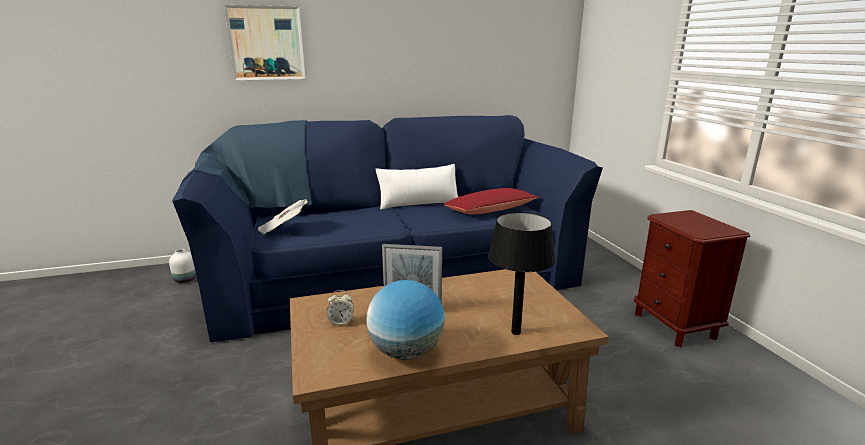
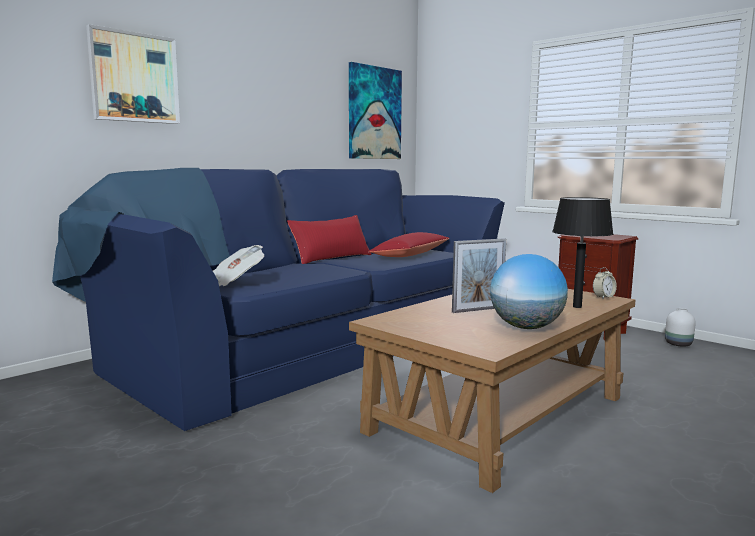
camera: 30 degrees left, 10 degrees down
(185, 279) = (41, 392): white vase -> white vase (677, 344)
(341, 322) = (435, 324): alarm clock -> alarm clock (603, 297)
(418, 204) = (331, 258): white pillow -> red pillow
(521, 52) = (374, 113): none -> picture

